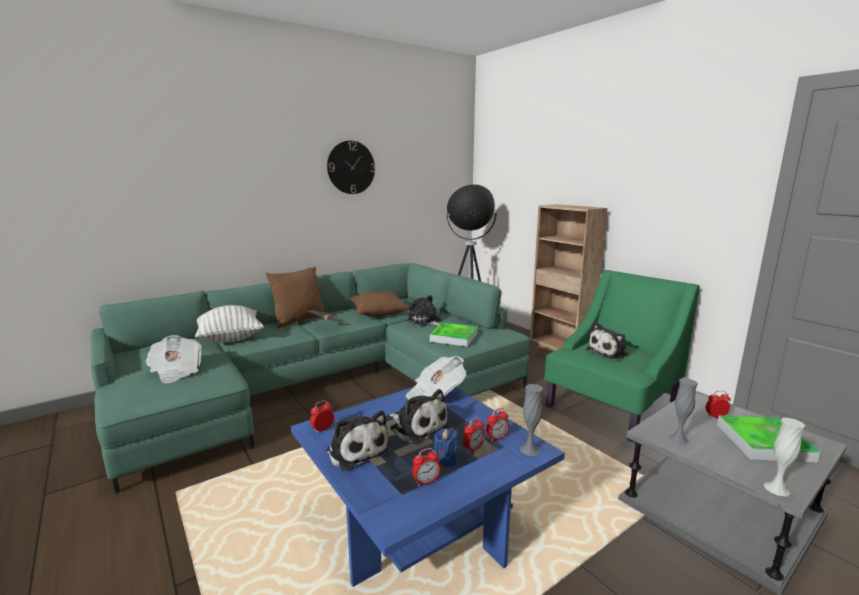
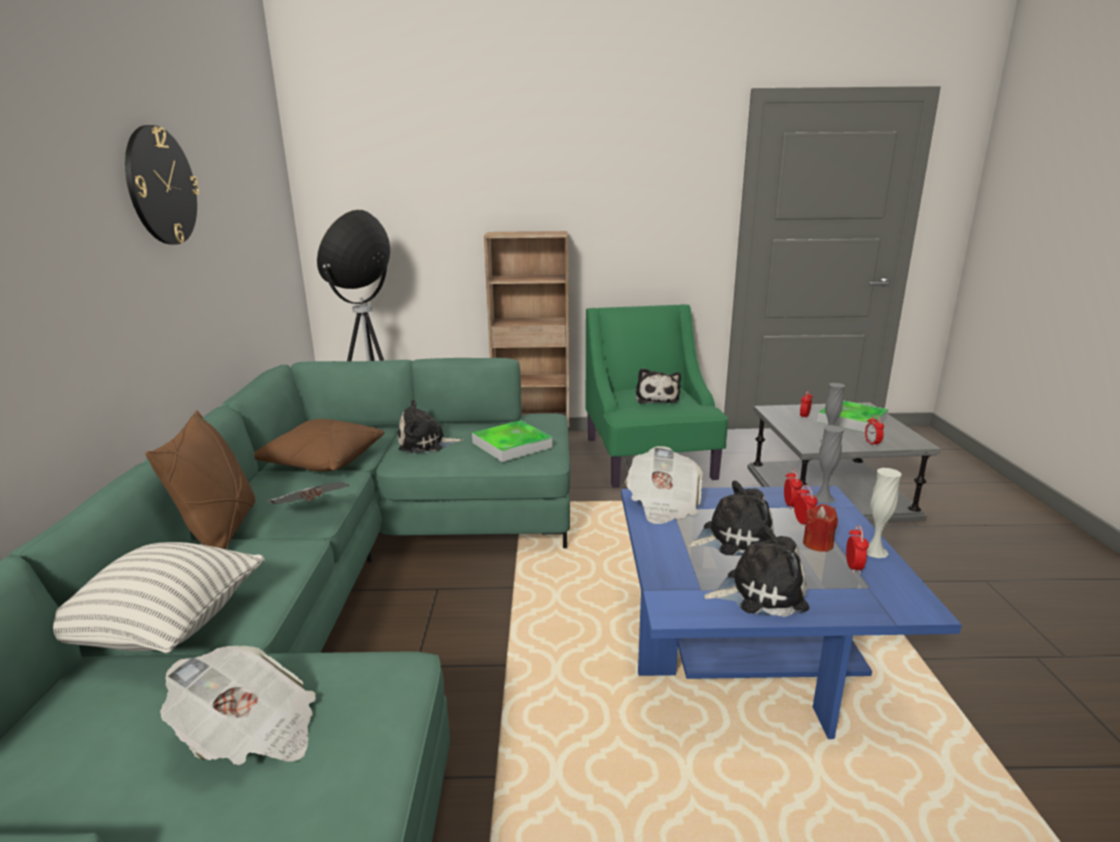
camera: 55 degrees left, 5 degrees up
(323, 429) = (686, 603): alarm clock -> alarm clock (872, 443)
(445, 460) = (817, 544): blue candle -> red candle
(776, 489) = (912, 443): white vase -> white vase (874, 551)

